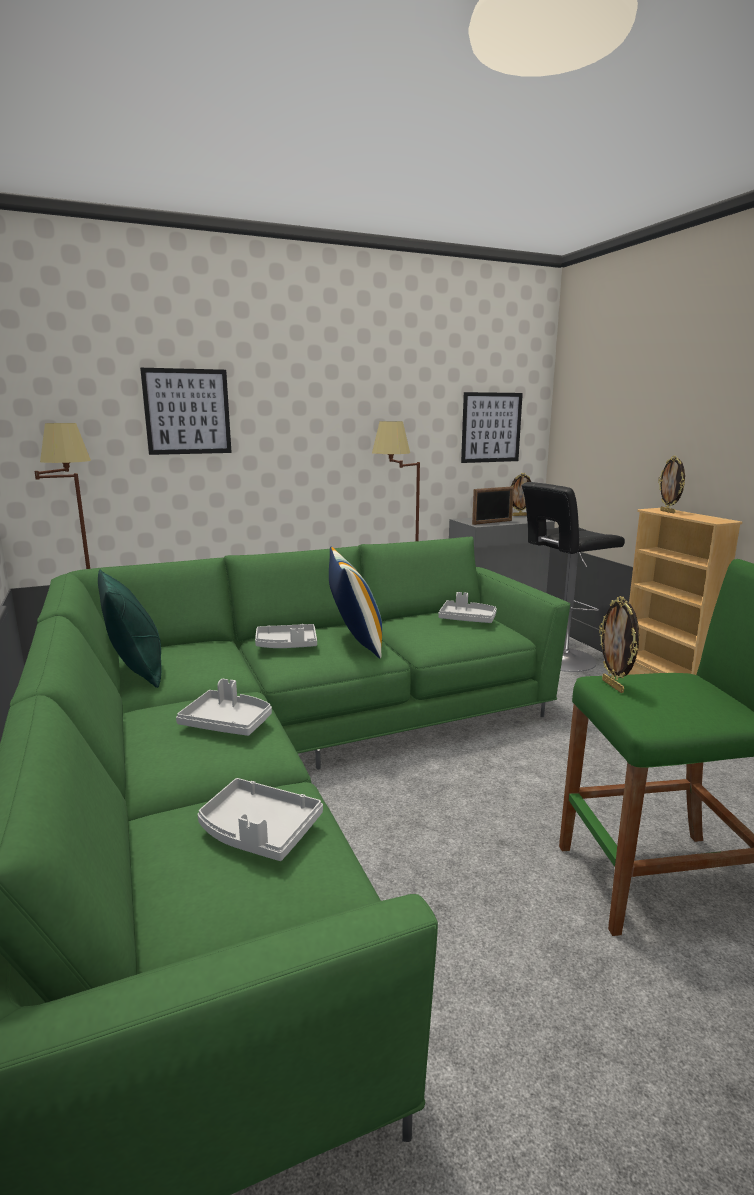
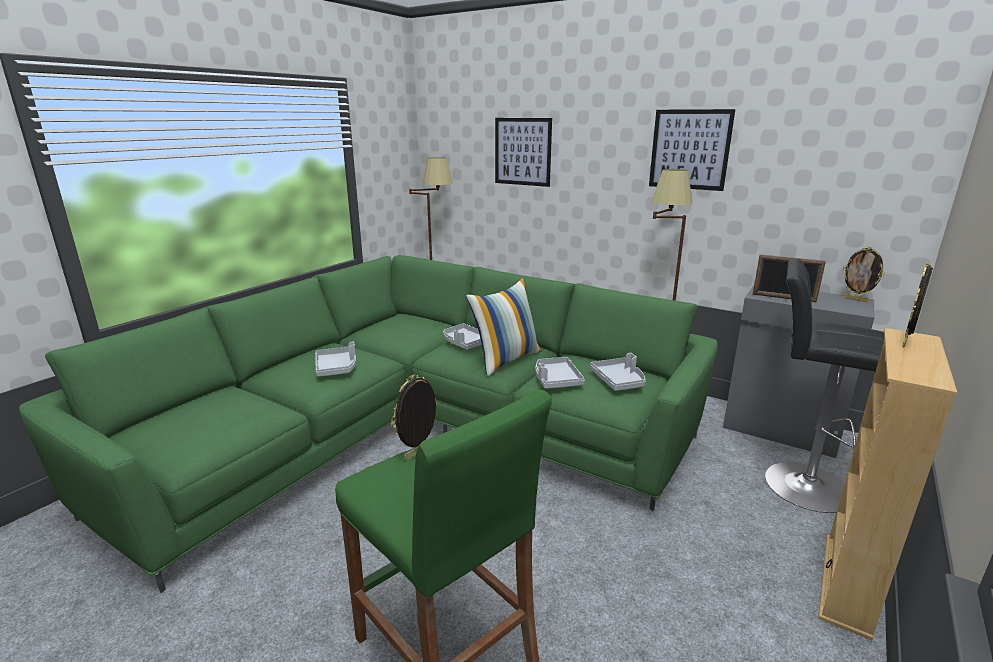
camera: 55 degrees right, 5 degrees up
(137, 671) = (380, 325): green pillow -> none
(258, 832) = (228, 416): grey tray -> grey tray (556, 380)
(491, 427) = (841, 183): picture -> picture (689, 149)

